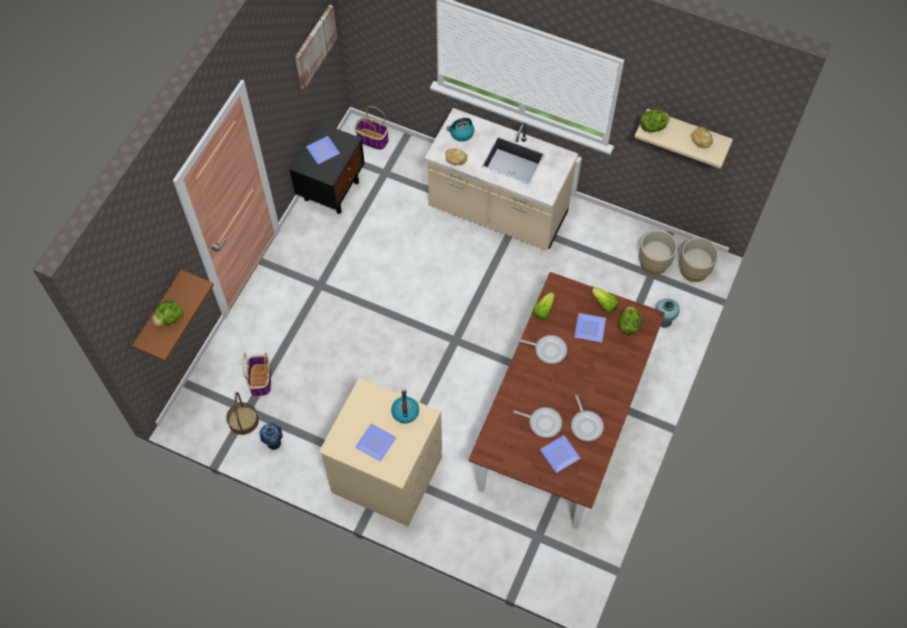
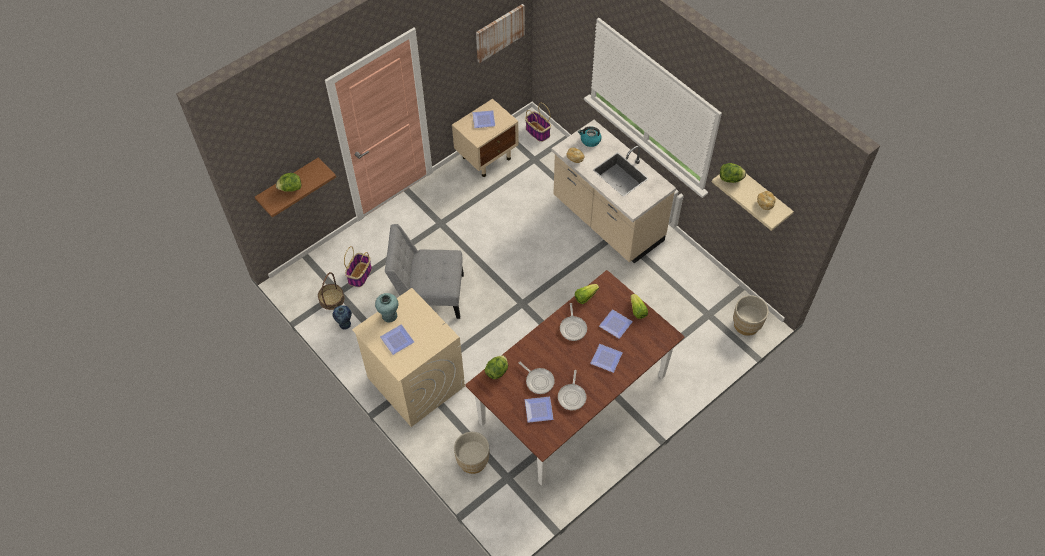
camera: 25 degrees right, 5 degrees down
(332, 189) = (487, 157): black nightstand -> beige nightstand
(350, 371) = (429, 295): none -> grey chair
(405, 411) = (432, 326): kettle -> none
(548, 350) = (573, 328): frying pan -> frying pan turned 45 degrees clockwise
(600, 368) = (607, 358): none -> plate
(628, 325) = (648, 334): lettuce -> lettuce (497, 371)
(654, 262) = (715, 306): beige planter -> beige planter (473, 461)
(664, 321) = (699, 354): turquoise vase -> turquoise vase (389, 316)

